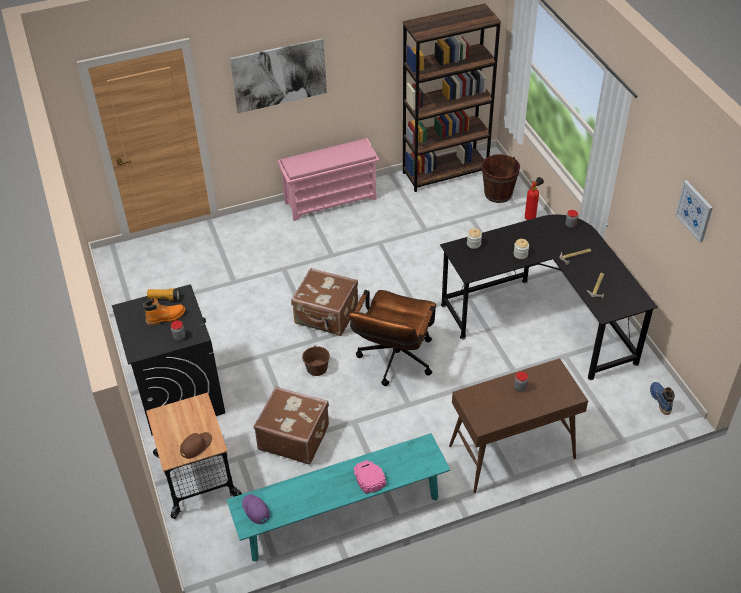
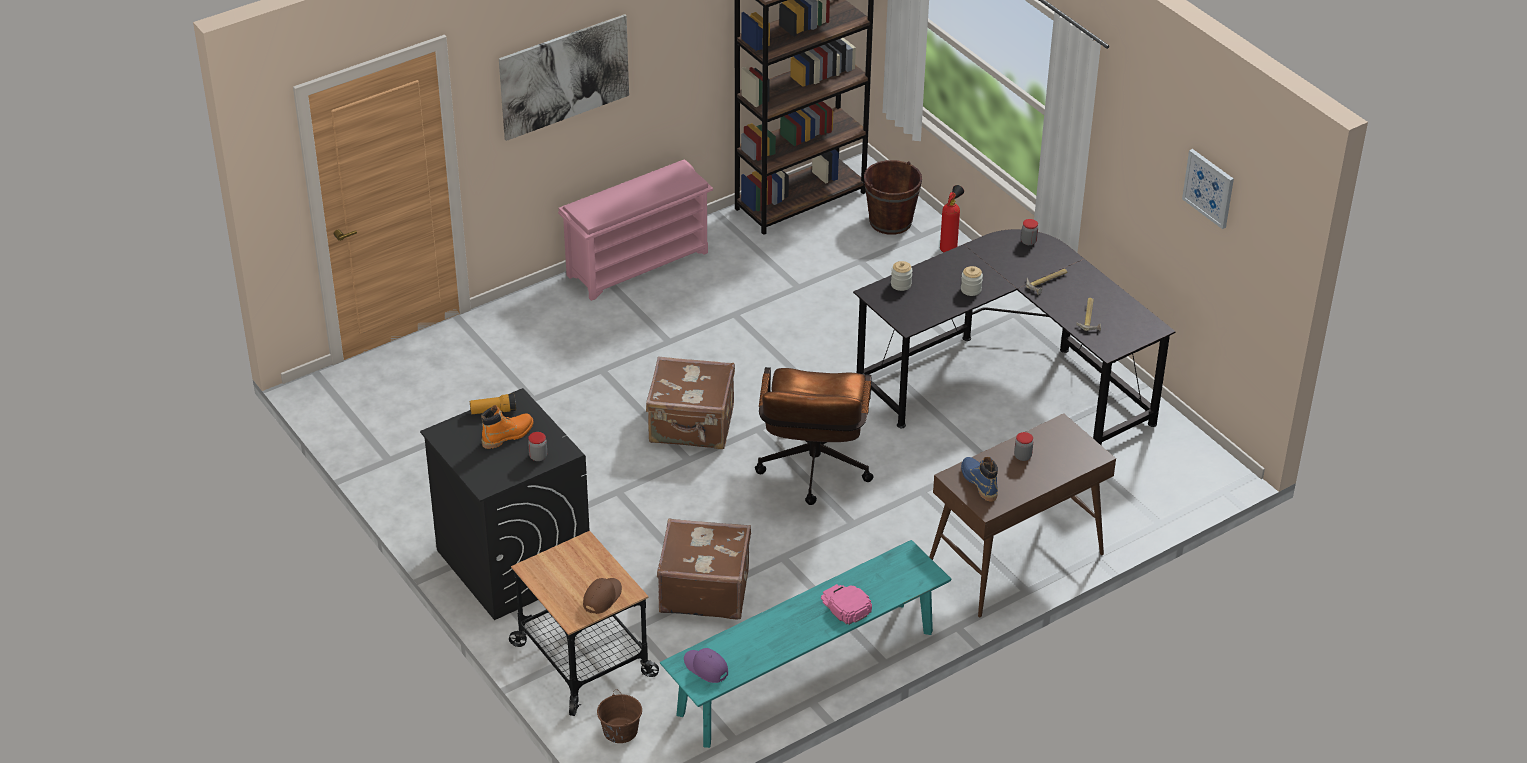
camera: 15 degrees left, 5 degrees down
(317, 368) = (703, 496): brown bucket -> brown bucket (620, 730)
(660, 400) = (1197, 465): blue boot -> blue boot (979, 483)

